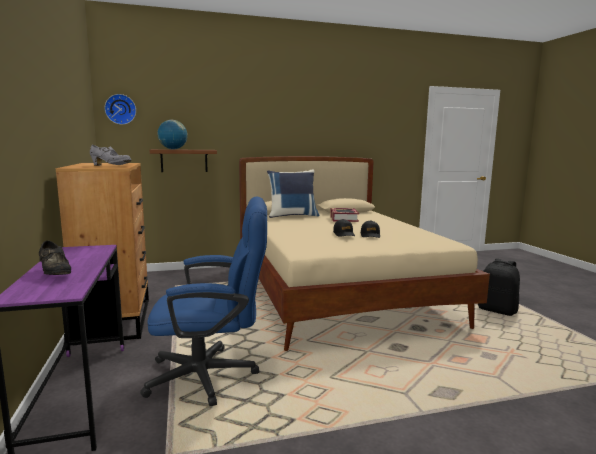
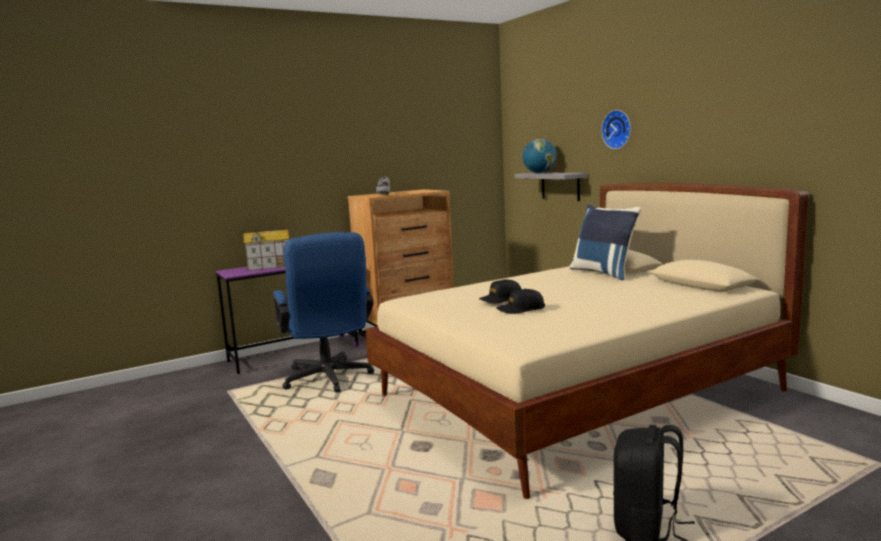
camera: 75 degrees right, 0 degrees up
(55, 274) = (270, 266): black shoe -> toy house
(120, 109) = (517, 130): wall clock -> wall clock (618, 129)
(184, 160) = (560, 186): brown shelf -> grey shelf
(343, 218) = (624, 289): book -> none

